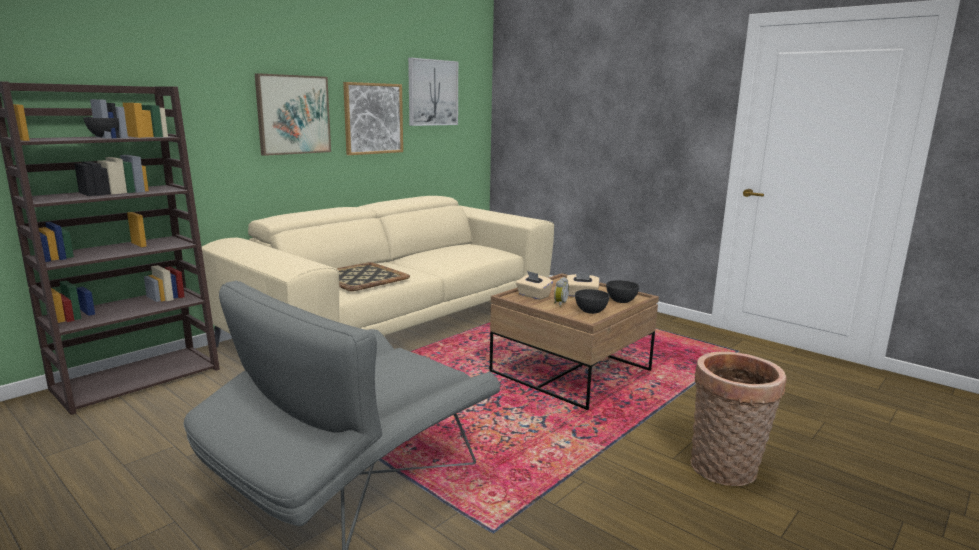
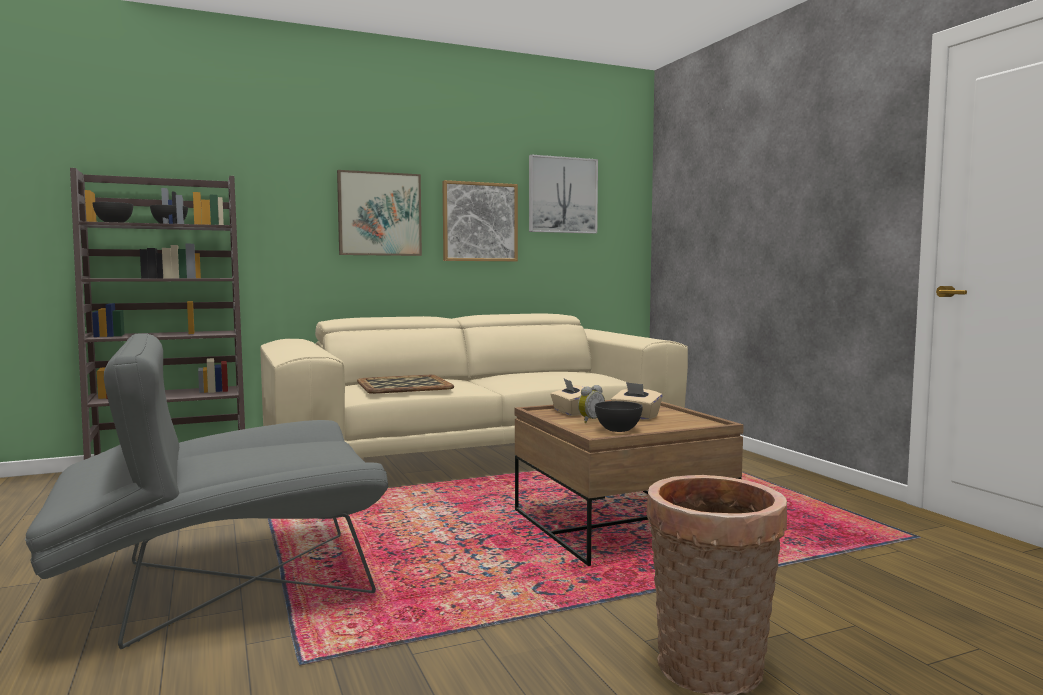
camera: 25 degrees right, 10 degrees down
(621, 301) = (681, 425): grey bowl -> grey bowl (113, 223)

